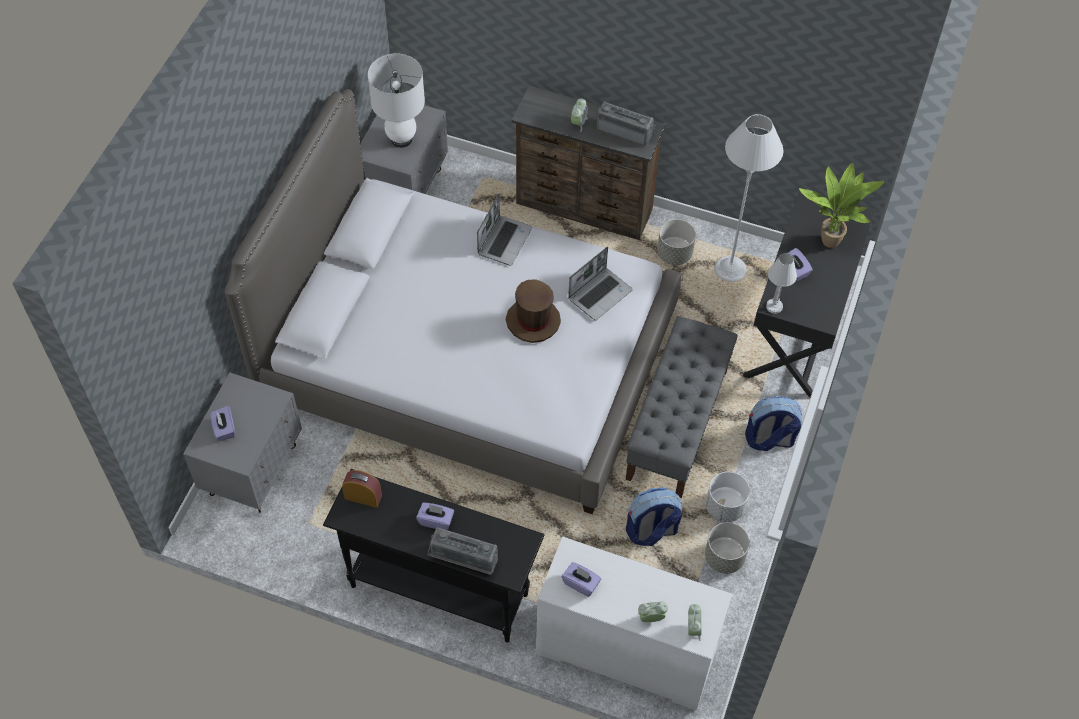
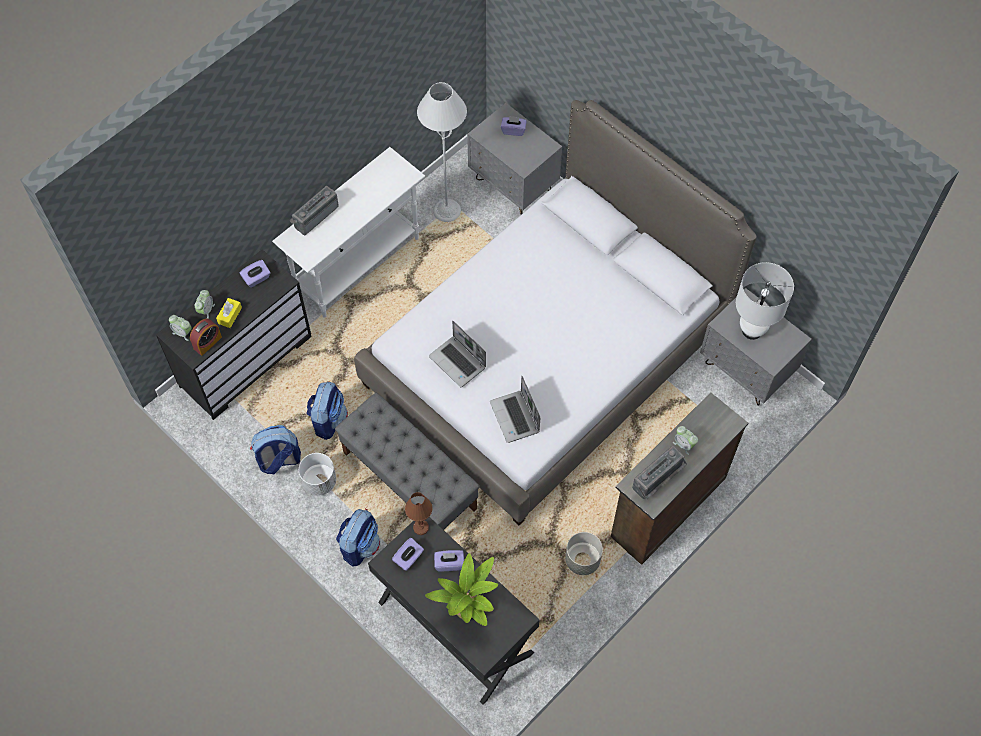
camera: 115 degrees right, 5 degrees up
(363, 497) = (397, 174): alarm clock -> alarm clock (207, 343)
(436, 521) = (354, 210): purple tissue box -> purple tissue box (408, 558)
(438, 589) = (358, 265): black console table -> white console table
(504, 240) = (605, 368): laptop -> laptop (458, 362)
(533, 321) = (512, 357): brown hat -> none
(625, 653) = (245, 361): white dresser -> black dresser
(644, 588) = (230, 315): none -> yellow tissue box
(724, 557) = (278, 460): grey planter -> backpack
(730, 269) = (544, 600): grey floor lamp -> grey floor lamp (447, 210)
(774, 307) = (421, 527): white table lamp -> brown table lamp

